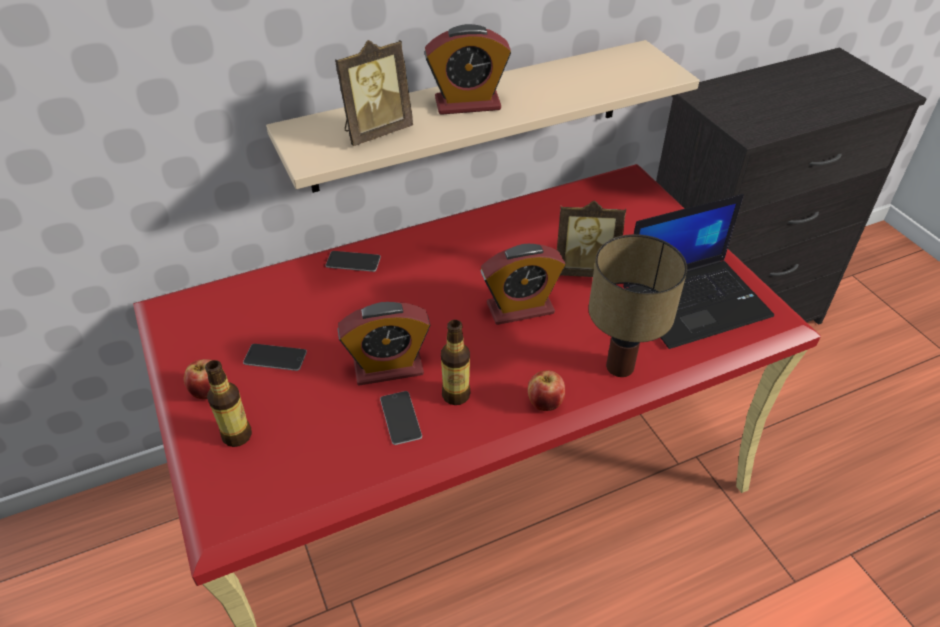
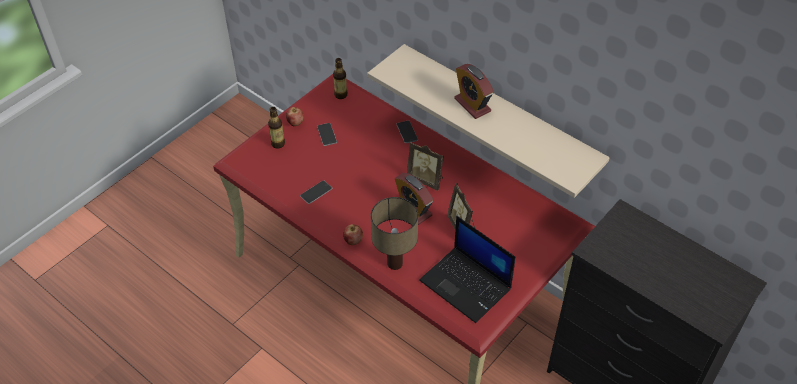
camera: 65 degrees right, 5 degrees up
(375, 132) = (422, 82): picture frame -> picture frame (426, 179)
(388, 367) = (343, 175): alarm clock -> none
(456, 395) = (340, 206): bottle -> bottle (341, 95)

